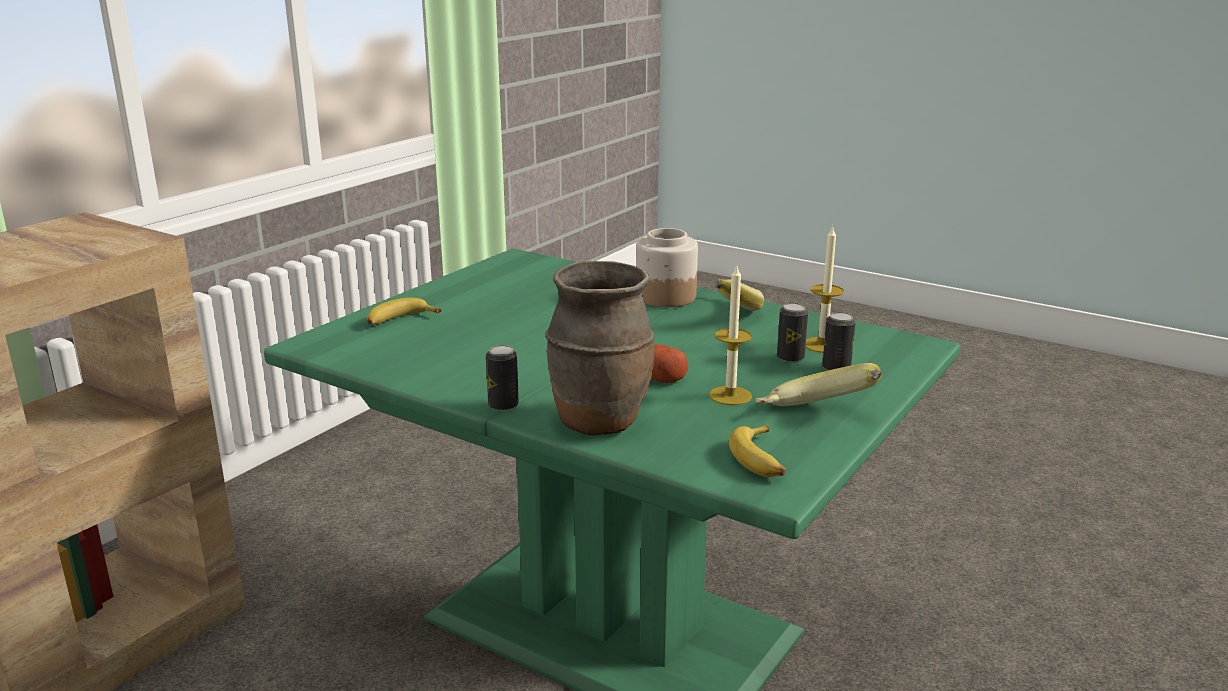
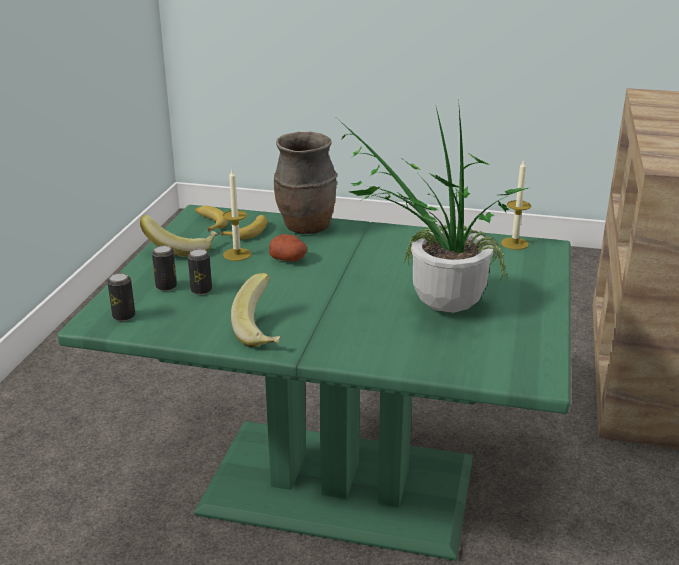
camera: 160 degrees right, 5 degrees up
(399, 320) = (520, 274): banana -> banana (248, 231)
(503, 405) = (369, 228): can -> can (124, 316)
(532, 311) = (432, 302): none -> potted plant
(665, 297) = (332, 341): jar -> none
(822, 345) = (177, 307): candle -> candle (514, 243)

